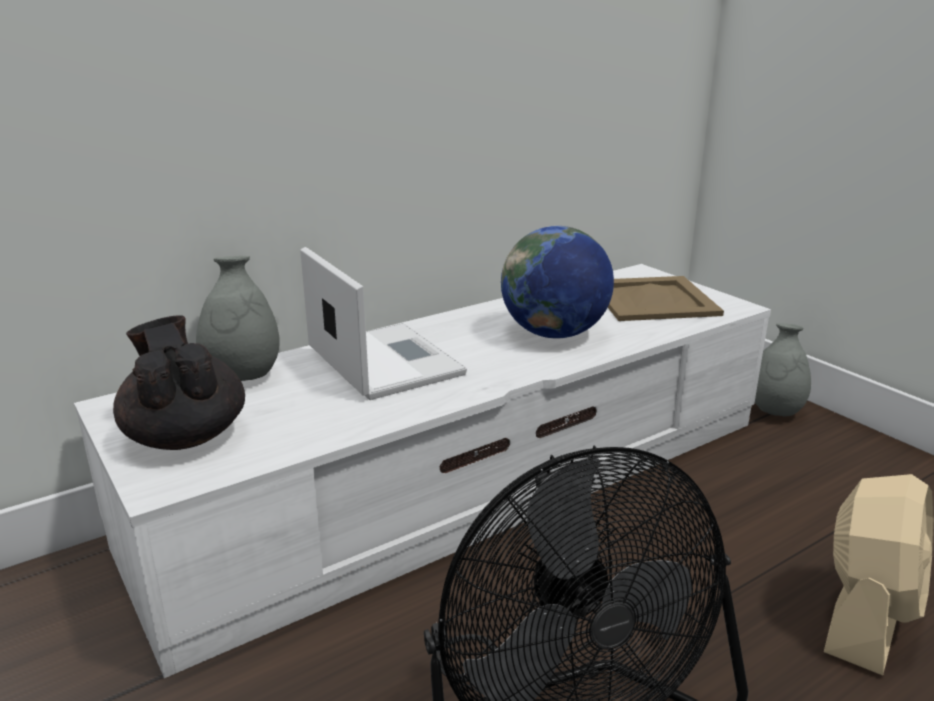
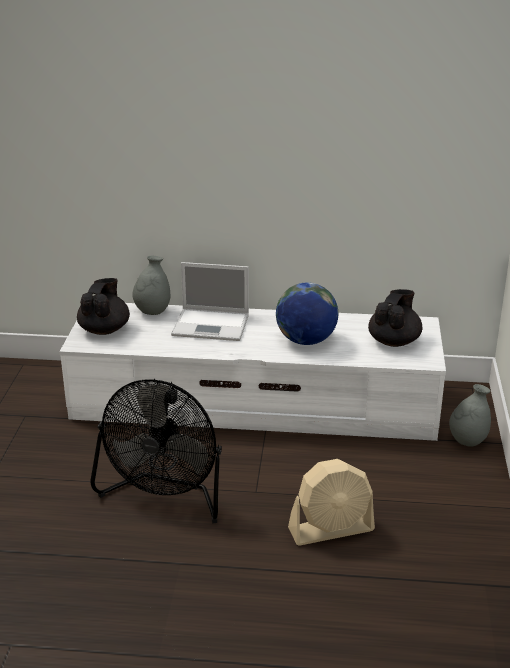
camera: 40 degrees right, 5 degrees up
(382, 361) = (212, 325): laptop -> laptop turned 90 degrees clockwise
(653, 299) = (394, 341): beige tray -> black teapot

